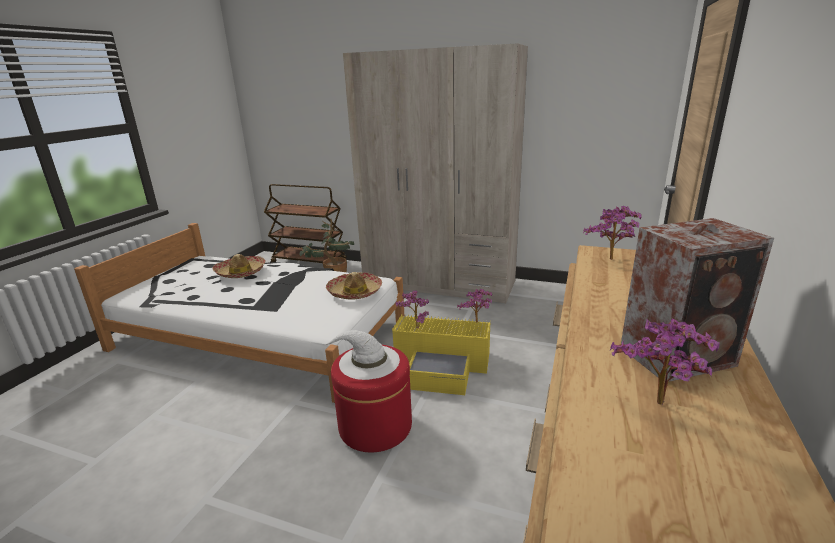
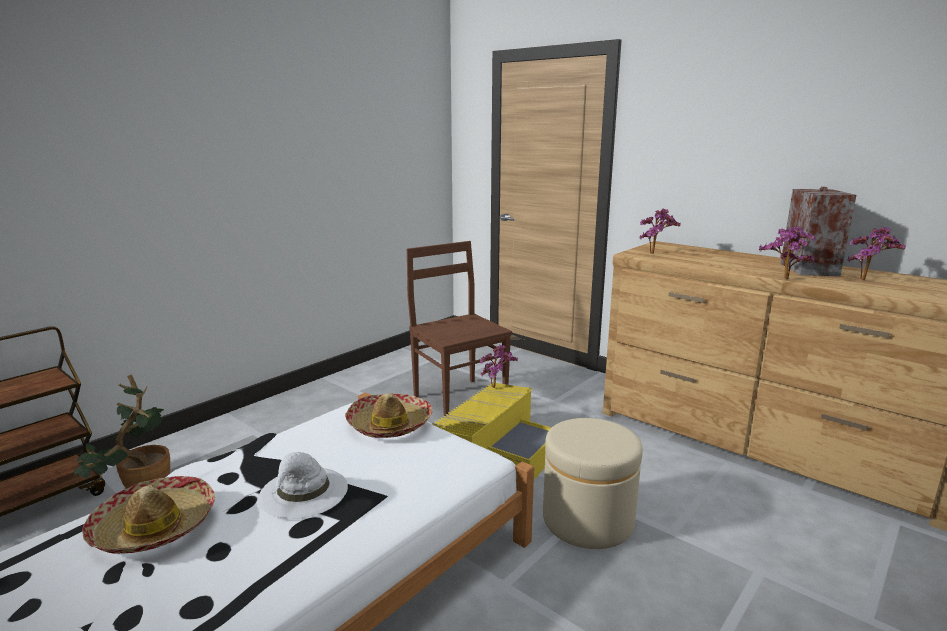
camera: 70 degrees left, 5 degrees down
(368, 362) = (591, 438): white hat -> white hat (303, 493)
(375, 426) = (587, 520): red ottoman -> beige ottoman
(414, 327) = (481, 419): potted plant -> potted plant (784, 280)
(439, 283) = (299, 409): beige wardrobe -> none
(511, 329) = (458, 398): none -> brown chair

